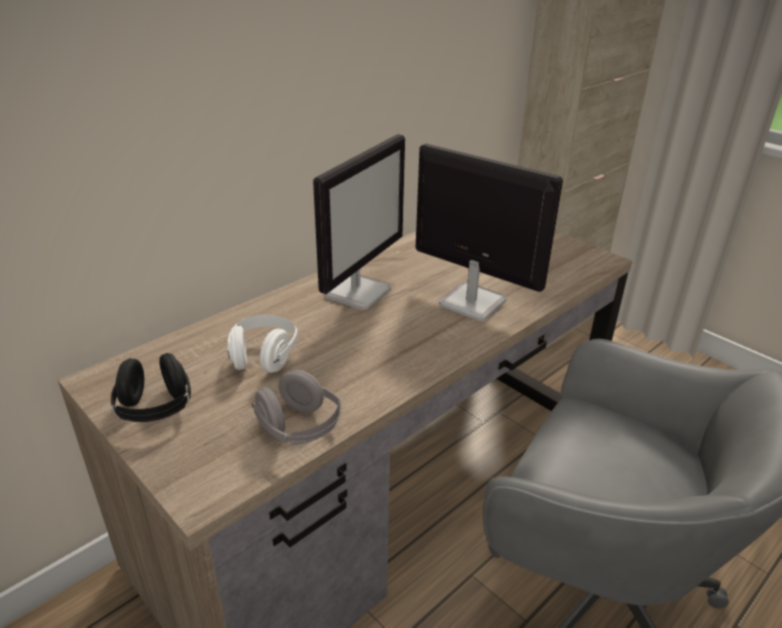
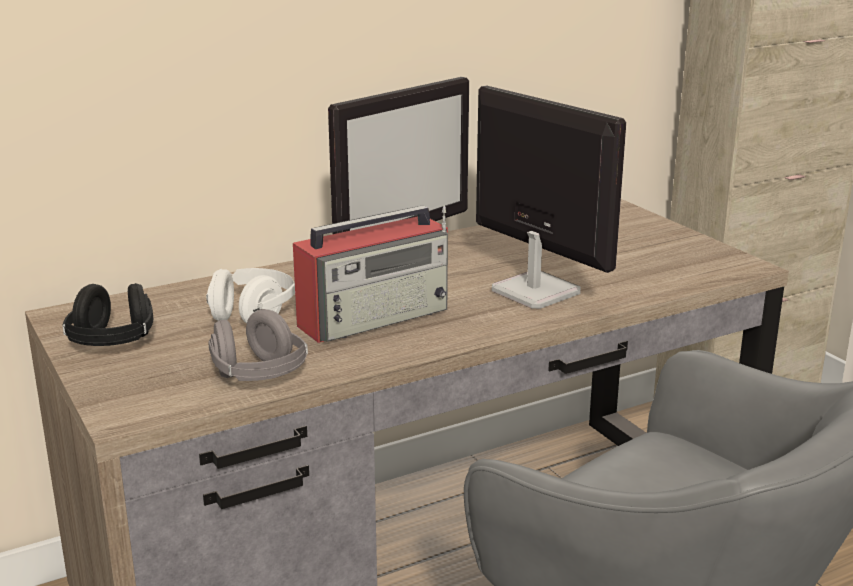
camera: 15 degrees right, 10 degrees down
(365, 346) = (376, 317): none -> radio

